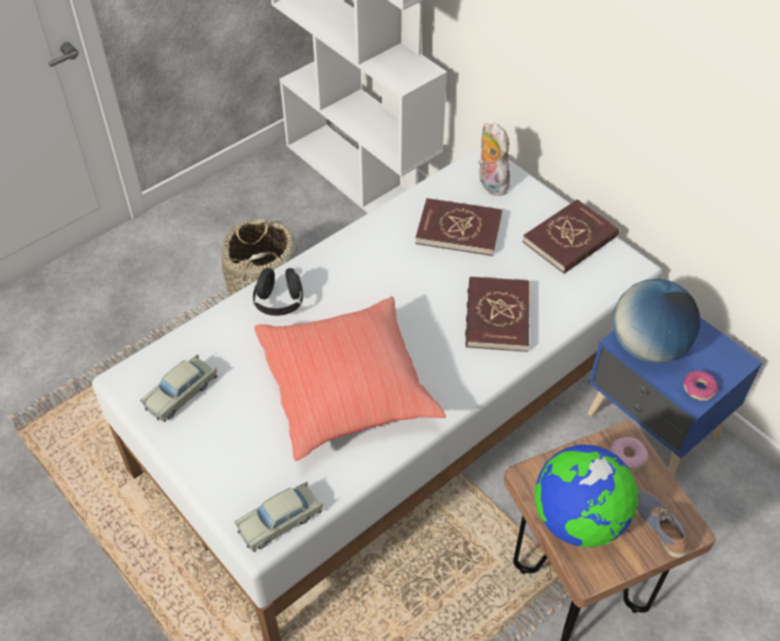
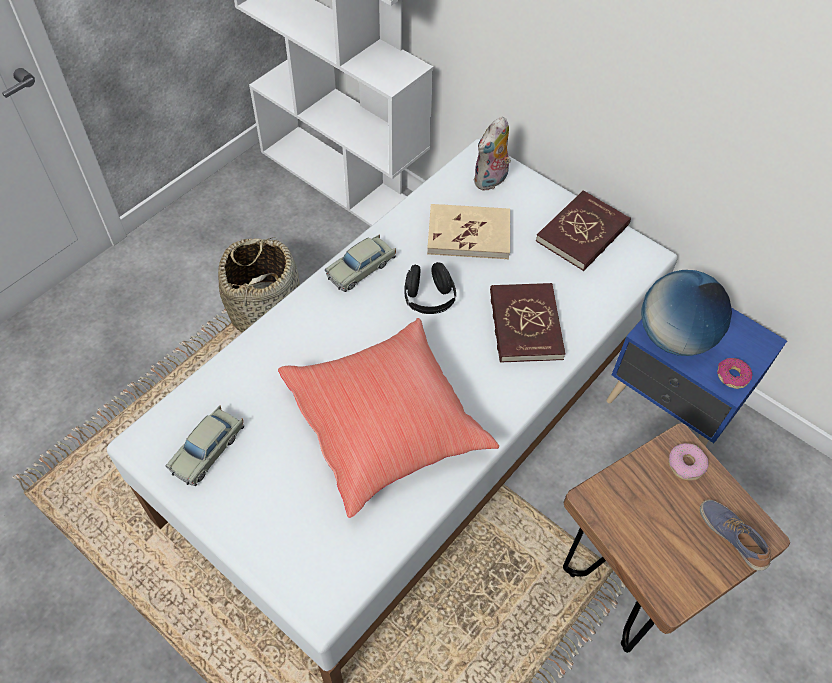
camera: 10 degrees left, 5 degrees up
(279, 303) = (296, 335): black headphones -> black headphones (429, 299)
(280, 521) = (340, 583): beige toy car -> beige toy car (361, 268)
(459, 229) = (468, 234): red book -> beige book
(490, 183) = (491, 181): plush toy -> plush toy turned 105 degrees counterclockwise
(578, 520) = (650, 540): globe -> none

